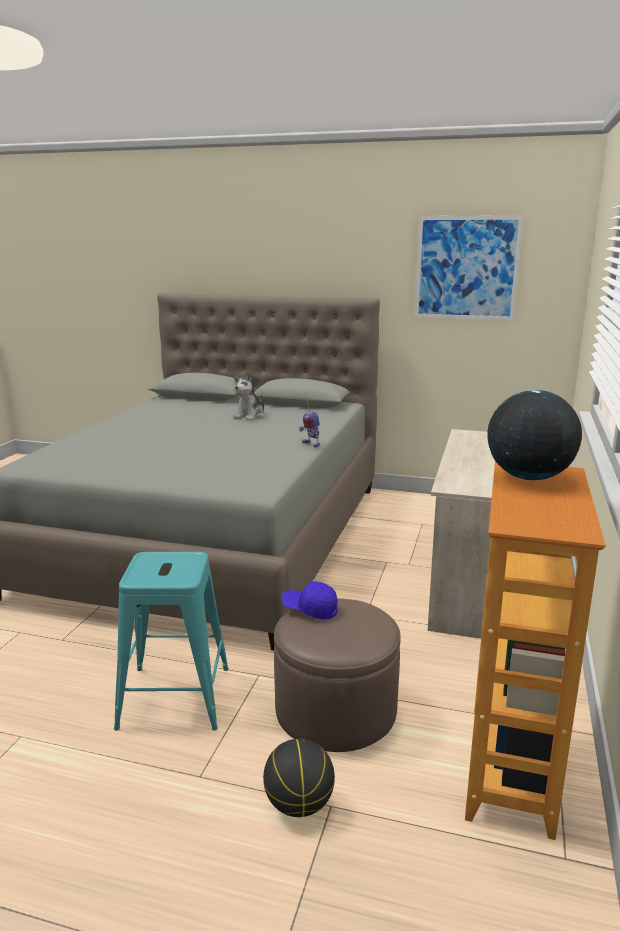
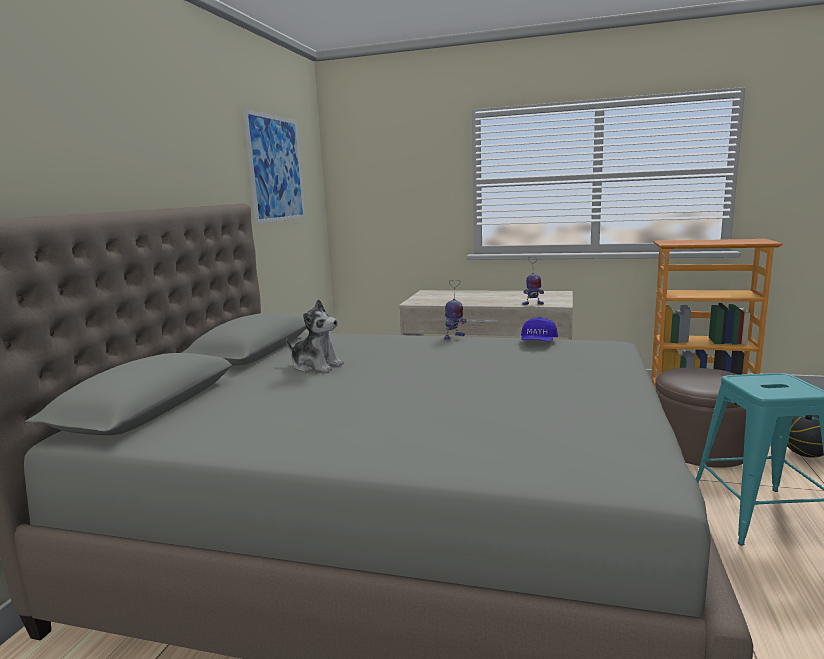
camera: 90 degrees left, 5 degrees down
(309, 609) = (697, 384): blue cap -> blue cap (538, 342)
(450, 475) = (532, 304): none -> toy robot
(528, 477) = (685, 242): globe -> none

